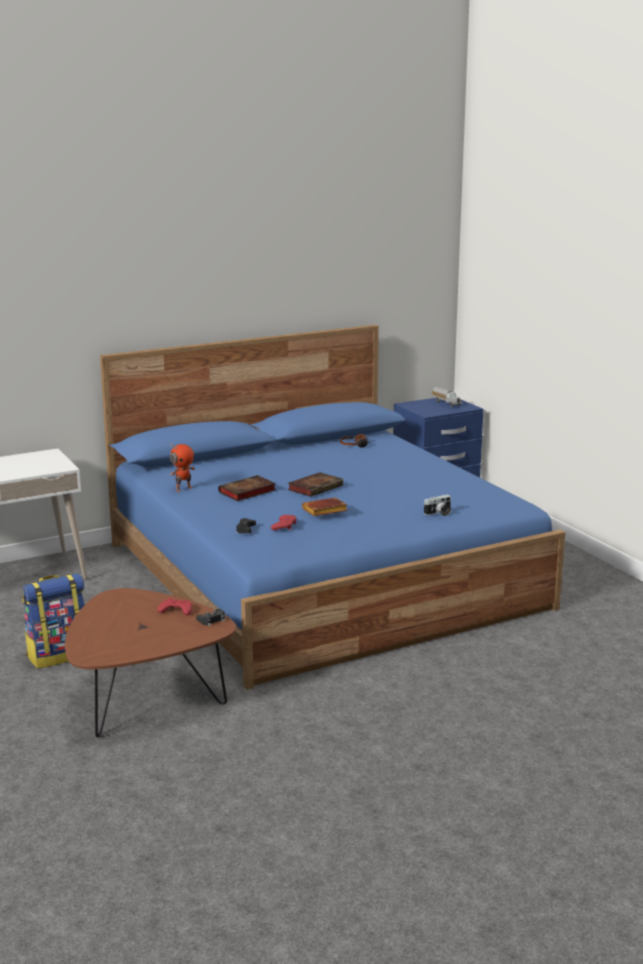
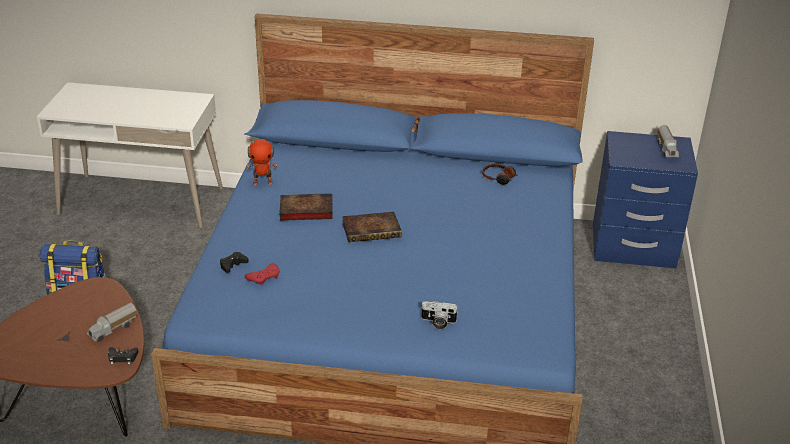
camera: 35 degrees right, 15 degrees up
(176, 610) = (113, 330): red game controller -> toy truck
(324, 511) = (327, 271): brown book -> none

